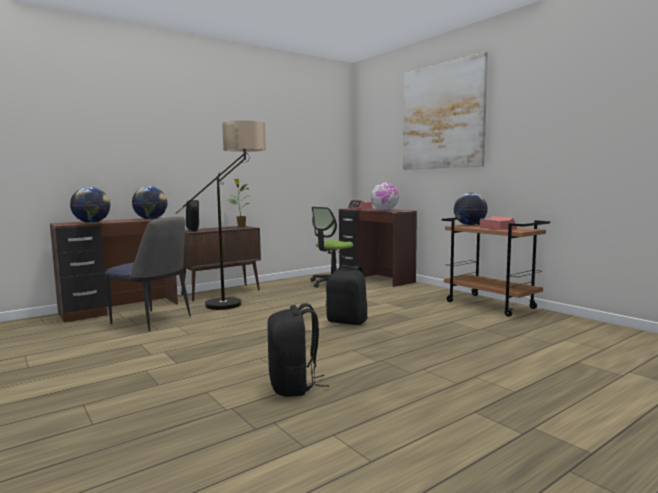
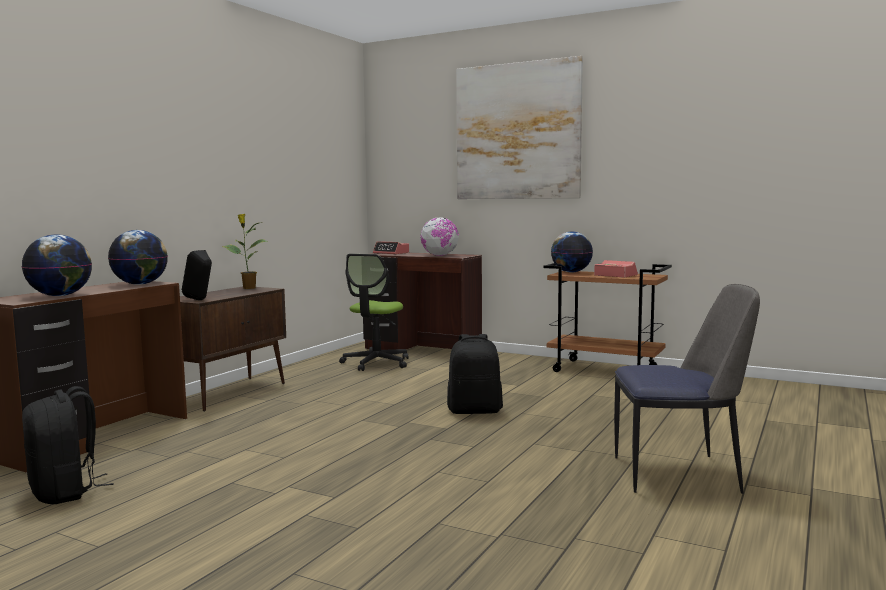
camera: 25 degrees left, 0 degrees up
(152, 321) = (190, 448): chair -> chair (679, 474)
(238, 304) = (285, 407): floor lamp -> none
(294, 386) = (534, 496): black backpack -> black backpack (65, 492)

